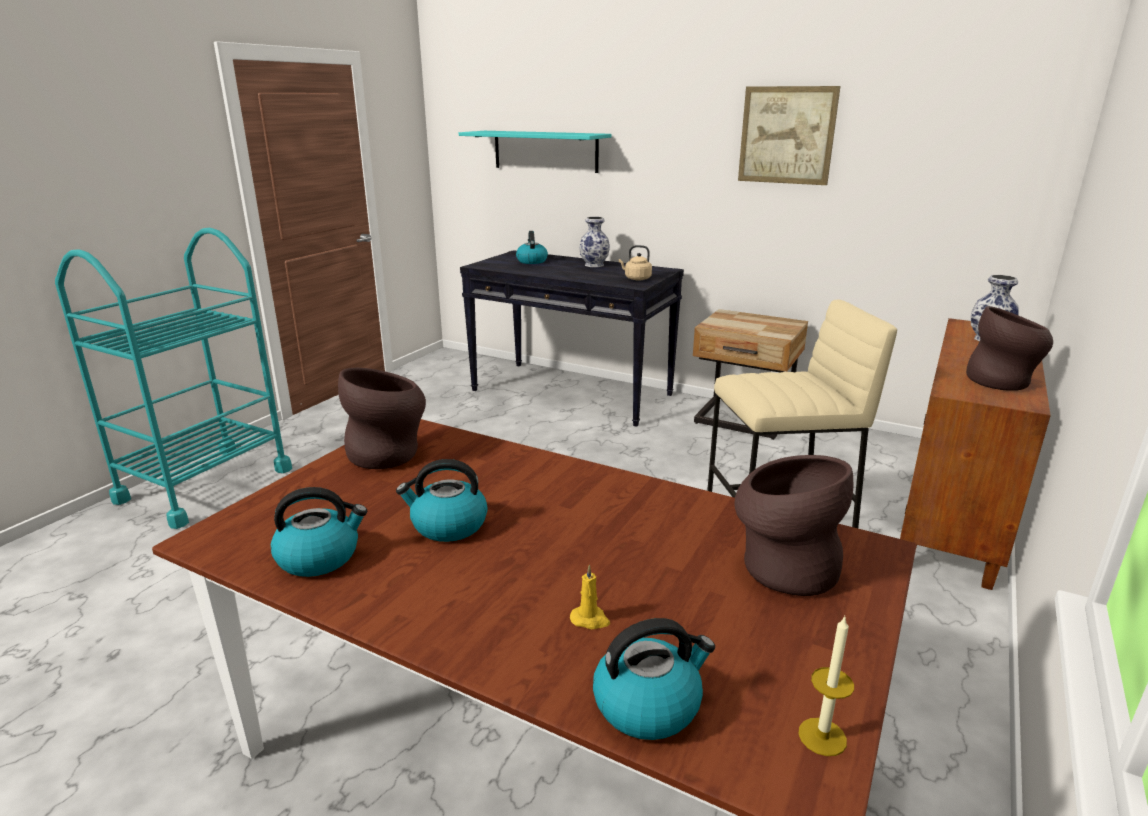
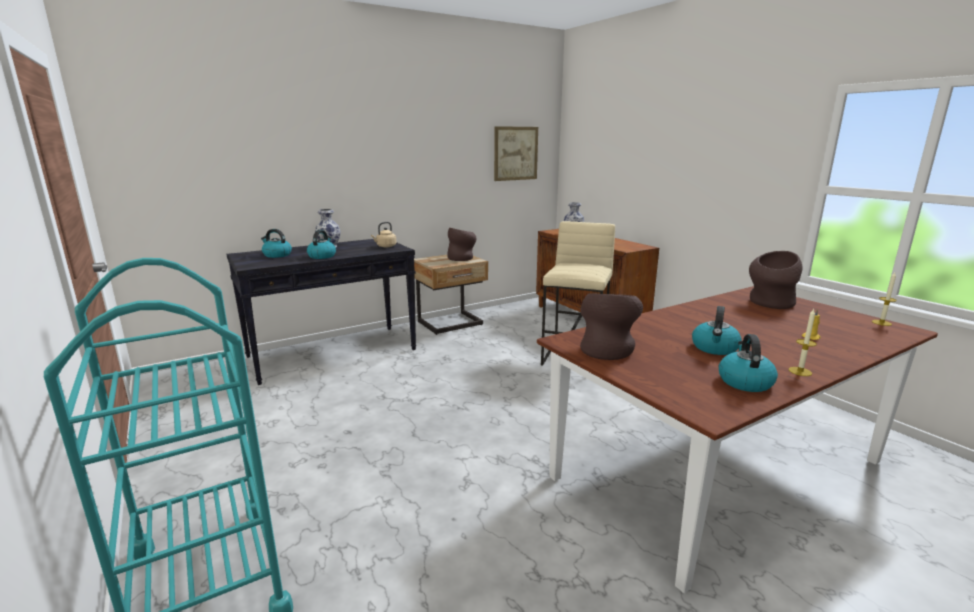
camera: 60 degrees left, 5 degrees down
(387, 605) = (800, 371): none -> candle
(545, 151) = (248, 161): turquoise shelf -> none
(648, 704) = (870, 339): kettle -> kettle (322, 256)
(787, 135) = (436, 142): picture -> picture (515, 153)
(1003, 382) = (622, 243): brown vase -> brown vase (462, 258)

